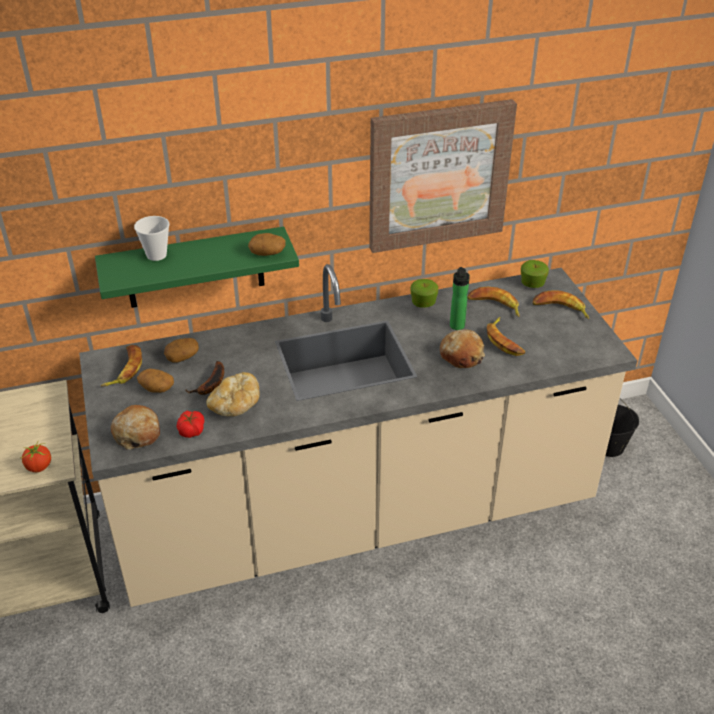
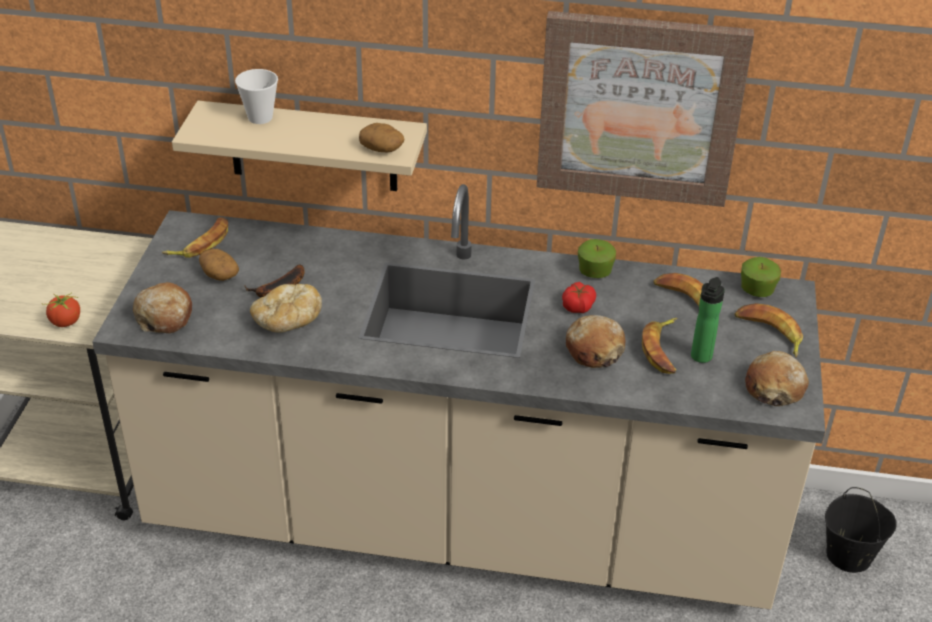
camera: 25 degrees right, 0 degrees up
(182, 357) = (271, 248): potato -> none
(191, 430) = (222, 332): tomato -> tomato (578, 305)
(195, 268) = (313, 146): green shelf -> beige shelf
(457, 327) = (615, 314): bottle -> bottle (700, 358)
(588, 342) = (774, 387): none -> bread

